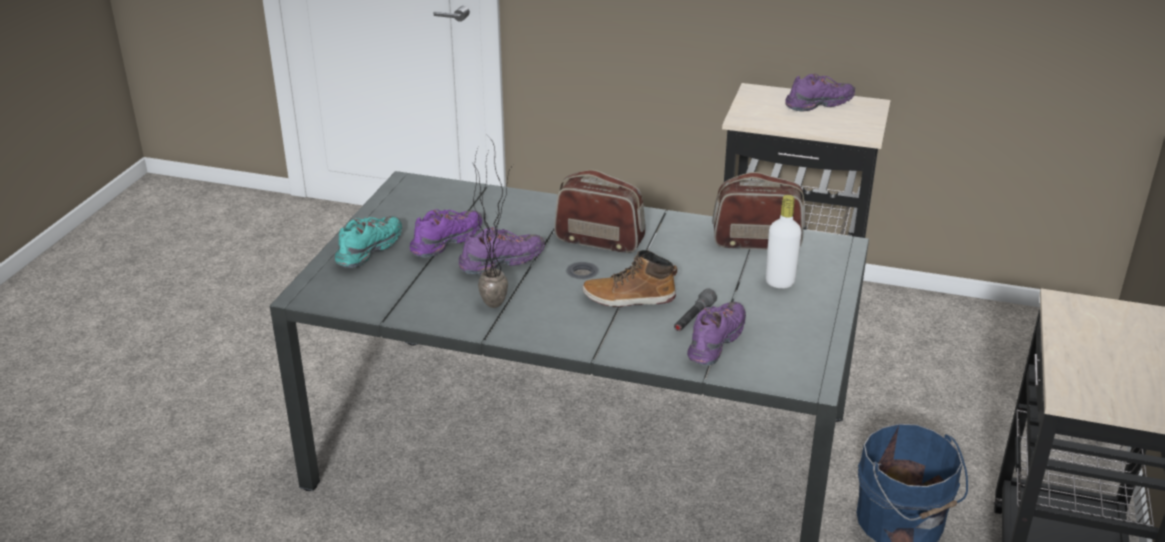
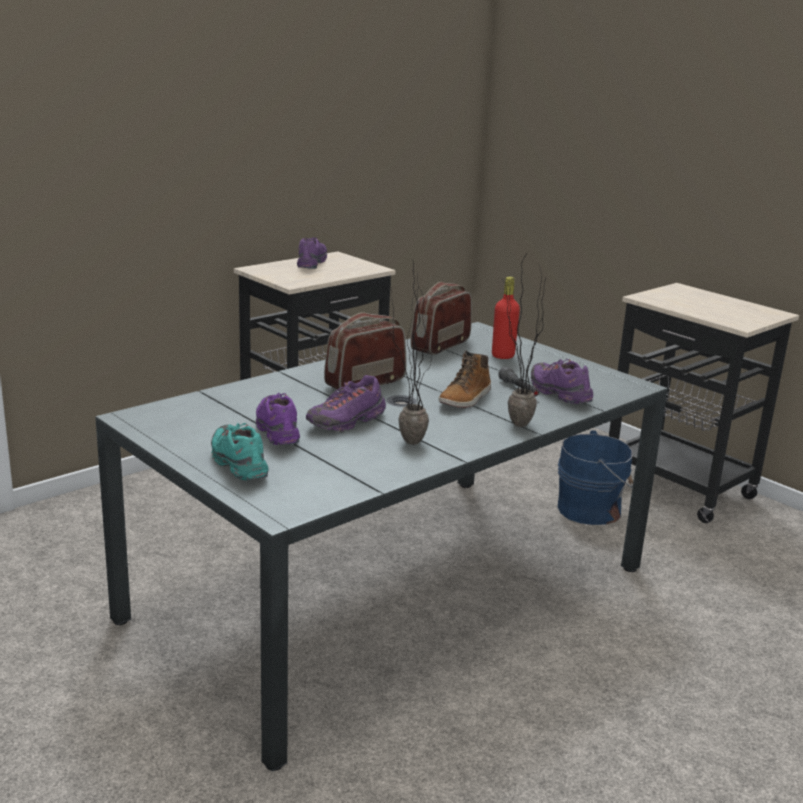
camera: 60 degrees left, 10 degrees down
(501, 262) = (347, 421): purple shoe -> purple shoe turned 135 degrees counterclockwise
(597, 338) = (510, 423): none -> potted plant
(779, 282) = (503, 356): white bottle -> red bottle

